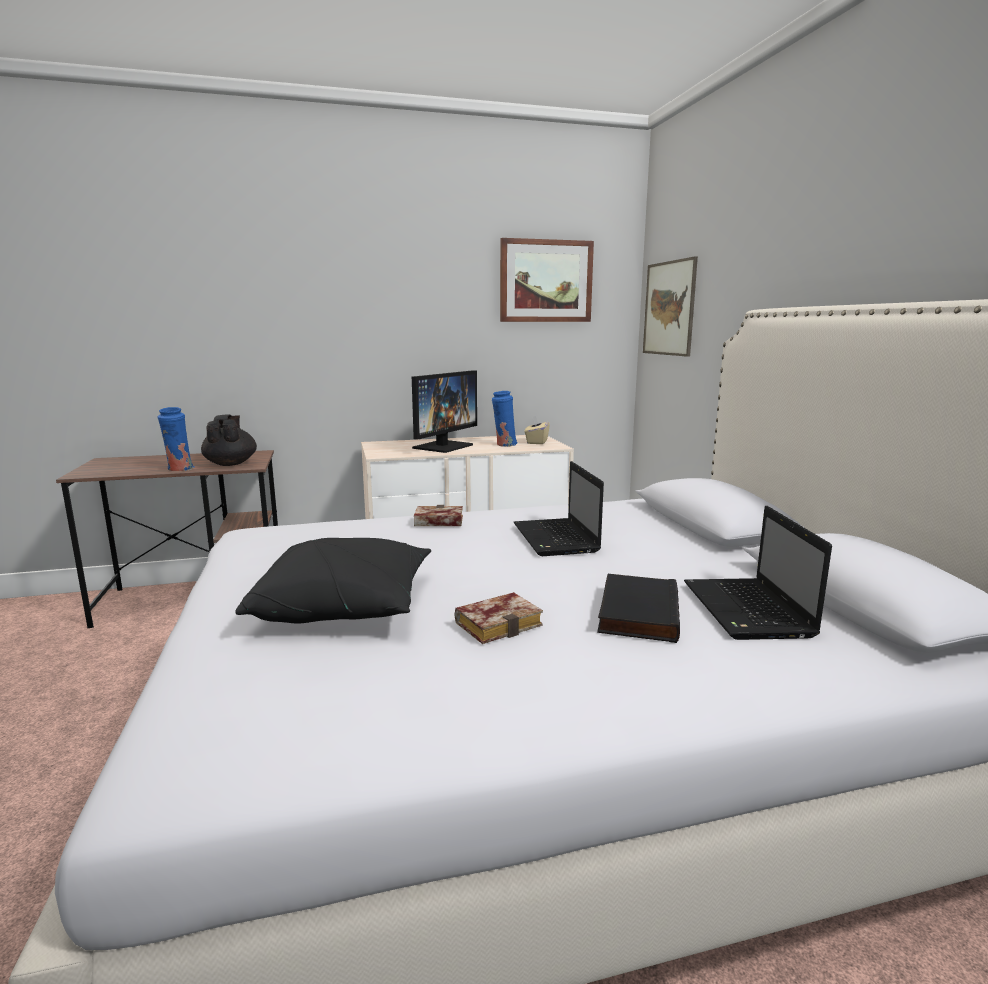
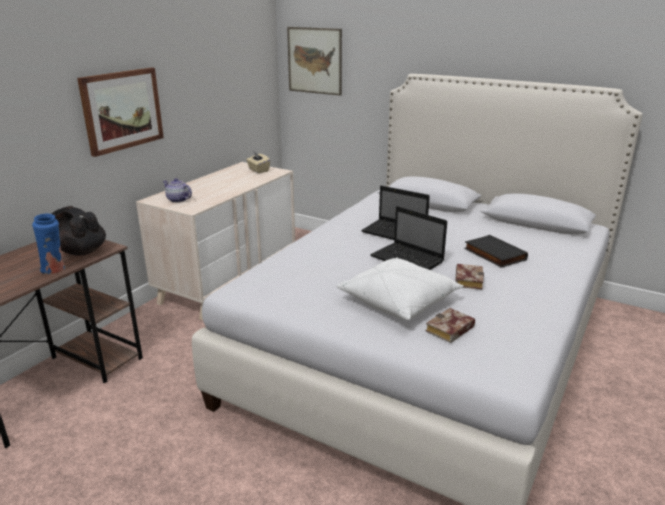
camera: 45 degrees left, 10 degrees up
(345, 606) = (399, 301): black pillow -> white pillow
(392, 447) = (178, 200): none -> teapot
(436, 522) = (319, 244): book -> book (450, 330)
(443, 446) = (211, 189): monitor -> none
(504, 445) = (246, 178): blue vase -> none
(546, 281) = (230, 44): picture -> picture (122, 110)
(748, 611) = (518, 239): laptop -> laptop (408, 260)

